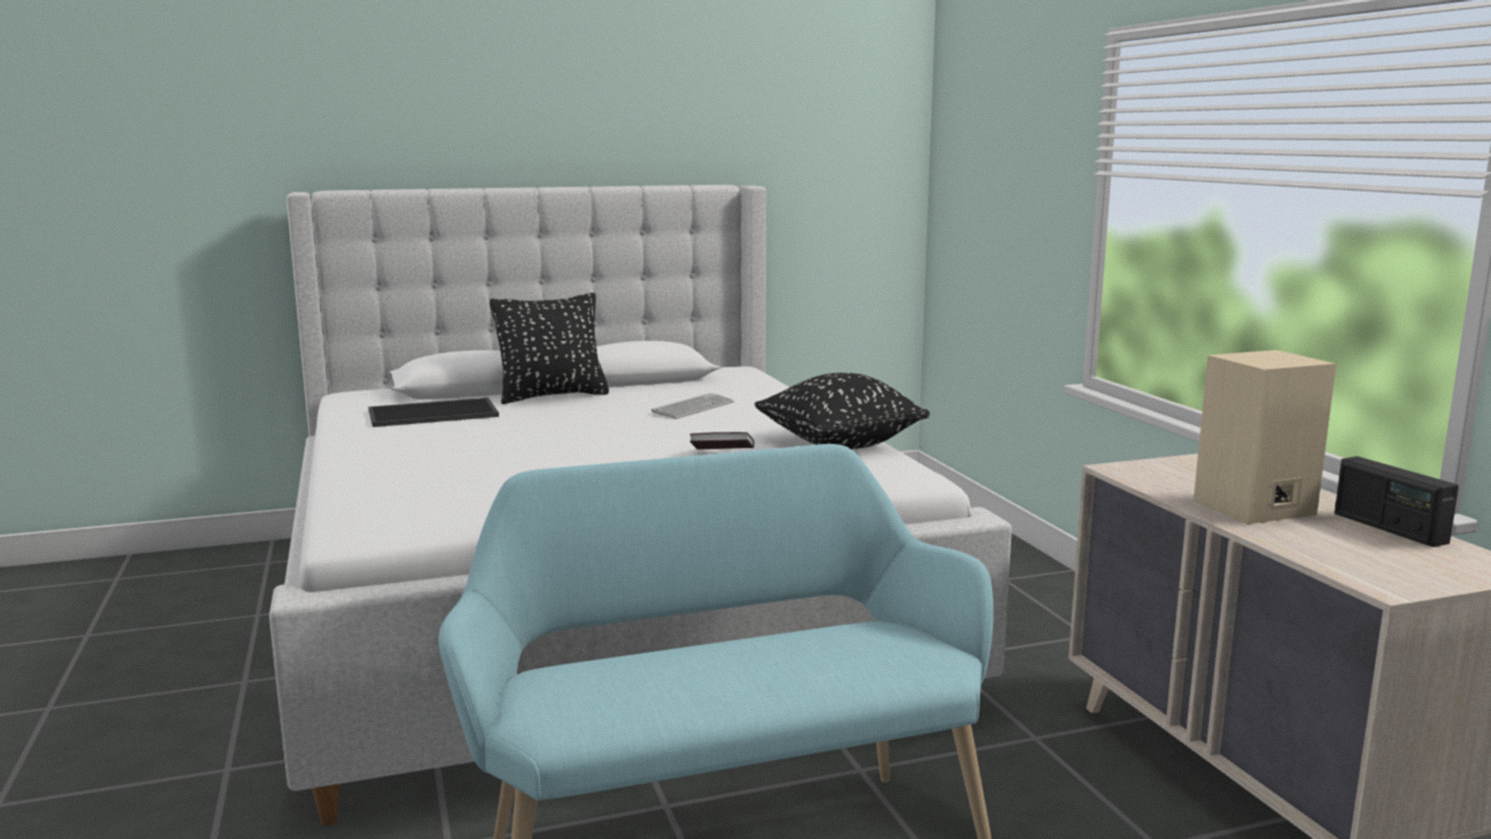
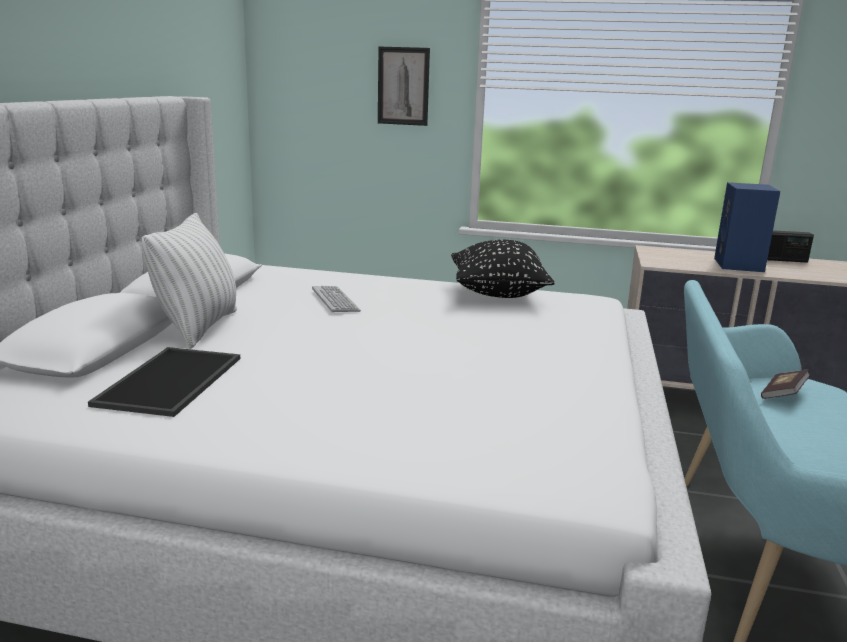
camera: 60 degrees left, 5 degrees up
(552, 396) = (199, 327): black pillow -> white pillow
(722, 454) = (484, 322): book -> book (783, 394)
(1037, 174) = (403, 86): none -> picture
(1253, 508) = (740, 265): beige speaker -> blue speaker

